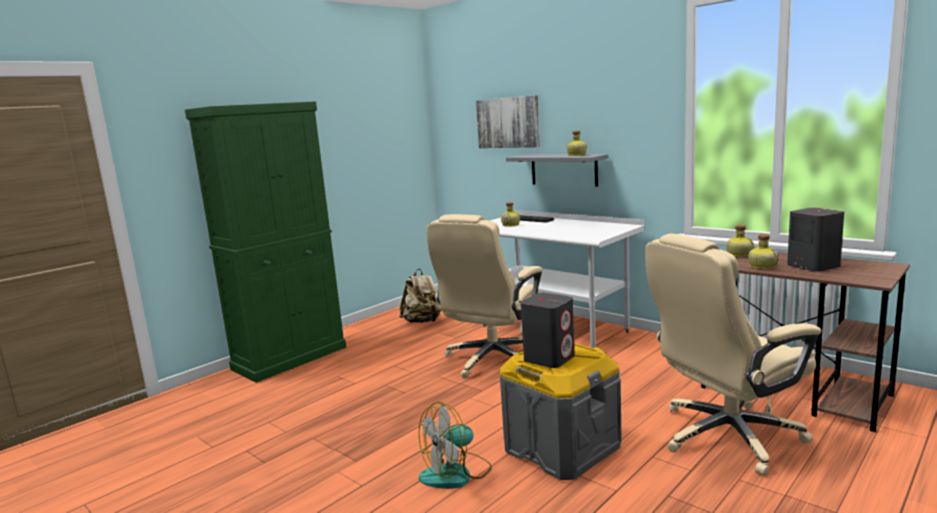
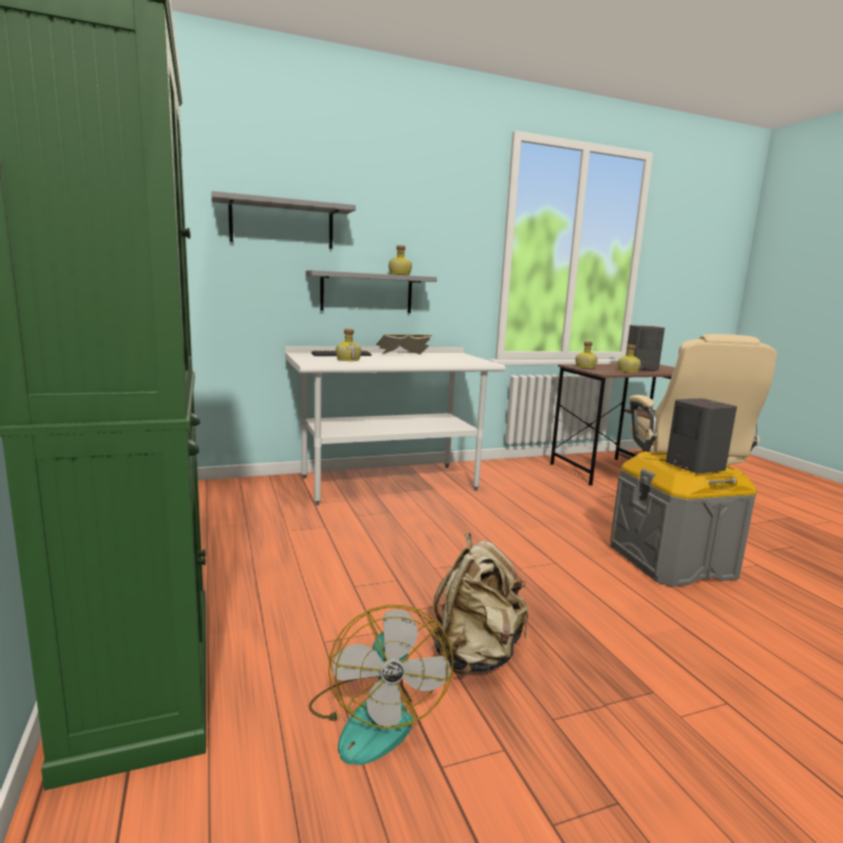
camera: 65 degrees left, 0 degrees up
(423, 322) = (225, 528): beige backpack -> beige backpack (476, 655)
(456, 473) = (710, 627): fan -> fan (374, 717)
(492, 360) = (428, 529): beige office chair -> none
(508, 122) = (282, 224): picture -> grey shelf
(571, 224) = (404, 355): none -> book

